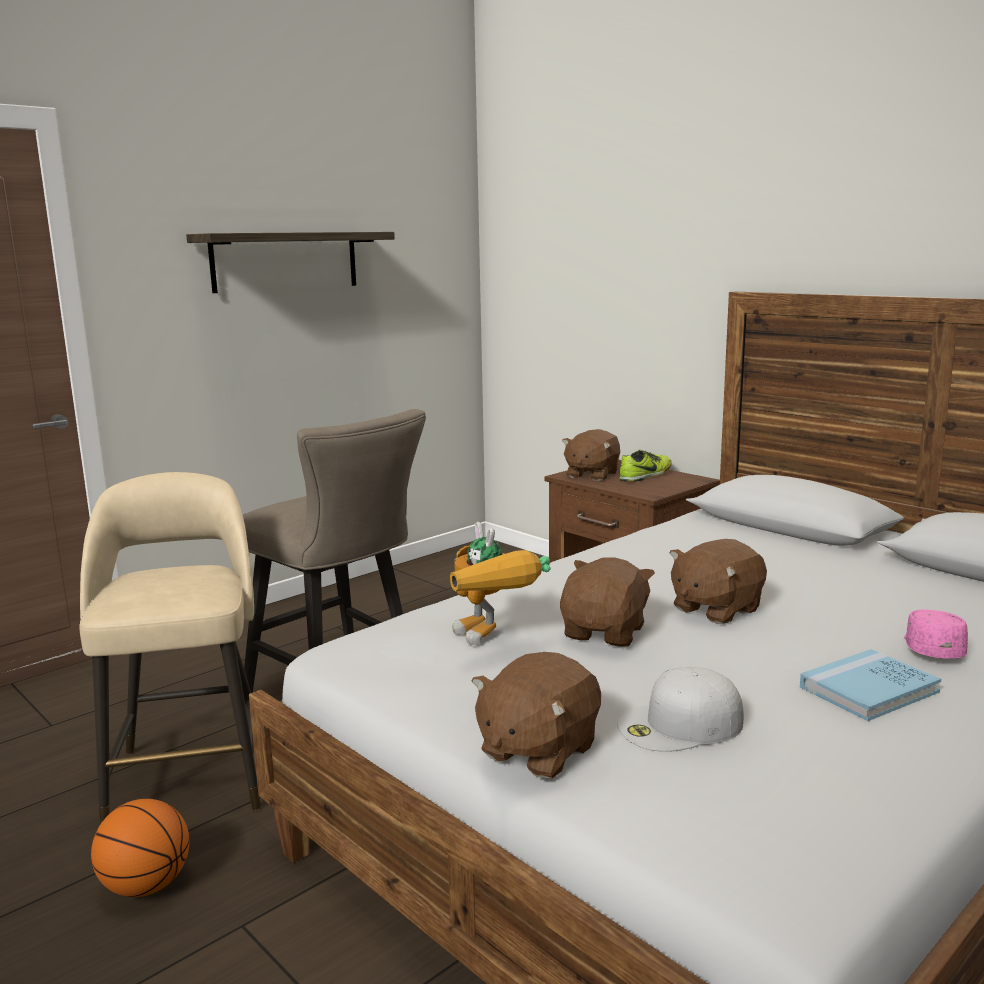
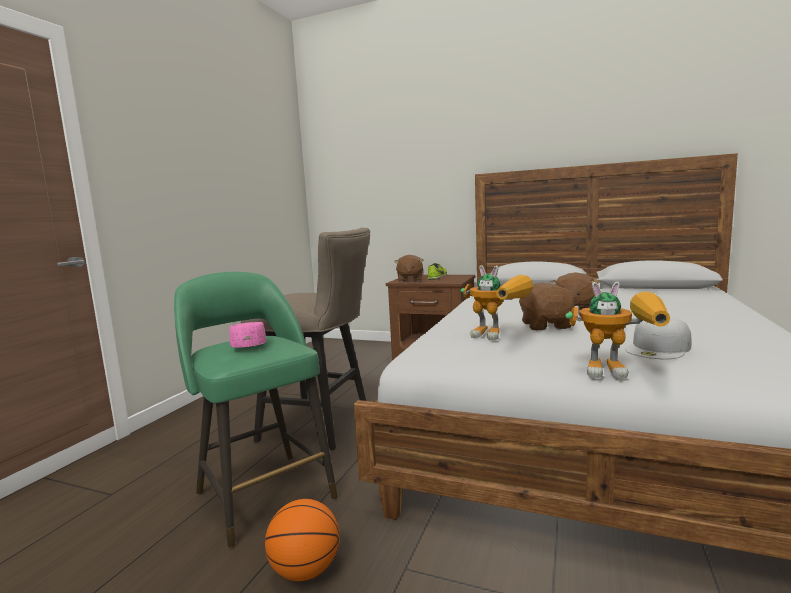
camera: 25 degrees left, 5 degrees down
(191, 775) = (263, 493): beige stool -> green stool
(285, 261) = (212, 162): shelf -> none
(537, 750) = (620, 371): brown plush toy -> toy robot
(869, 689) = (698, 323): blue book -> none
(931, 648) = (686, 308): pink cap -> pink cap (249, 345)

